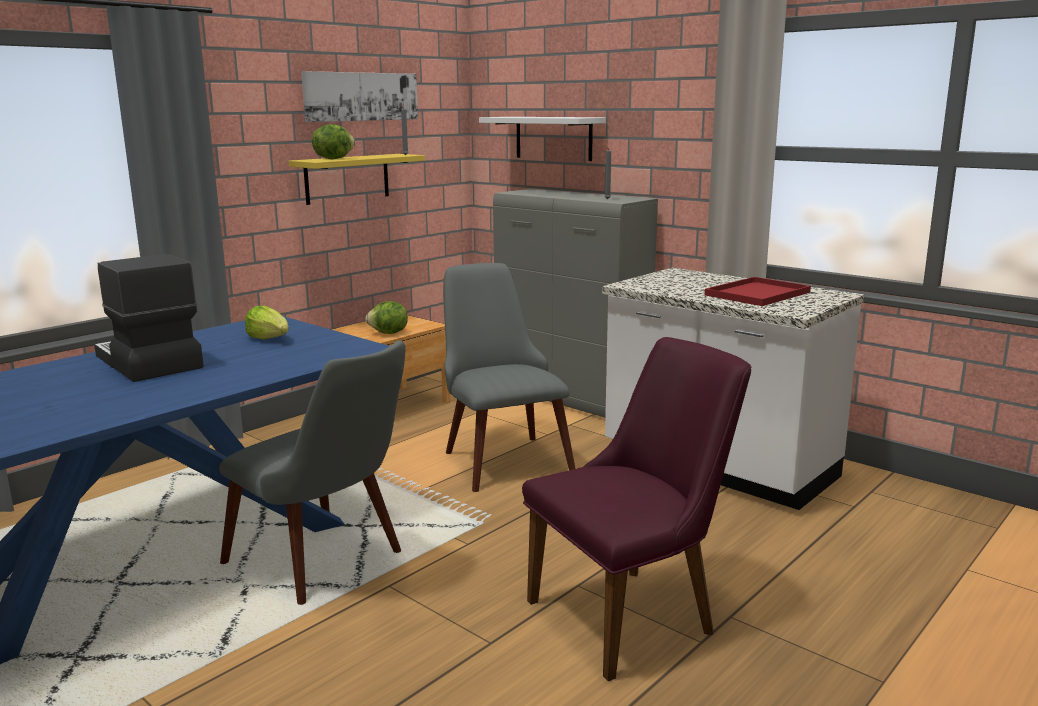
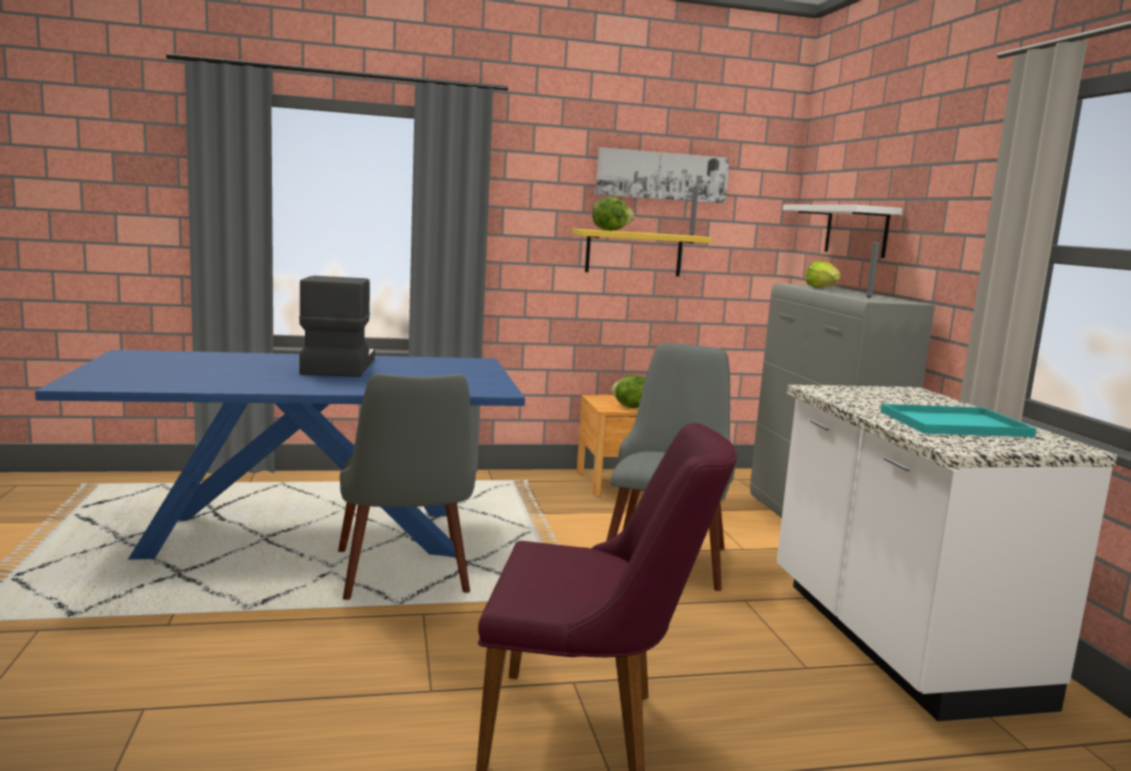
camera: 35 degrees right, 5 degrees down
(270, 339) = (449, 371): lettuce -> lettuce (823, 288)
(757, 294) = (952, 424): red tray -> turquoise tray

